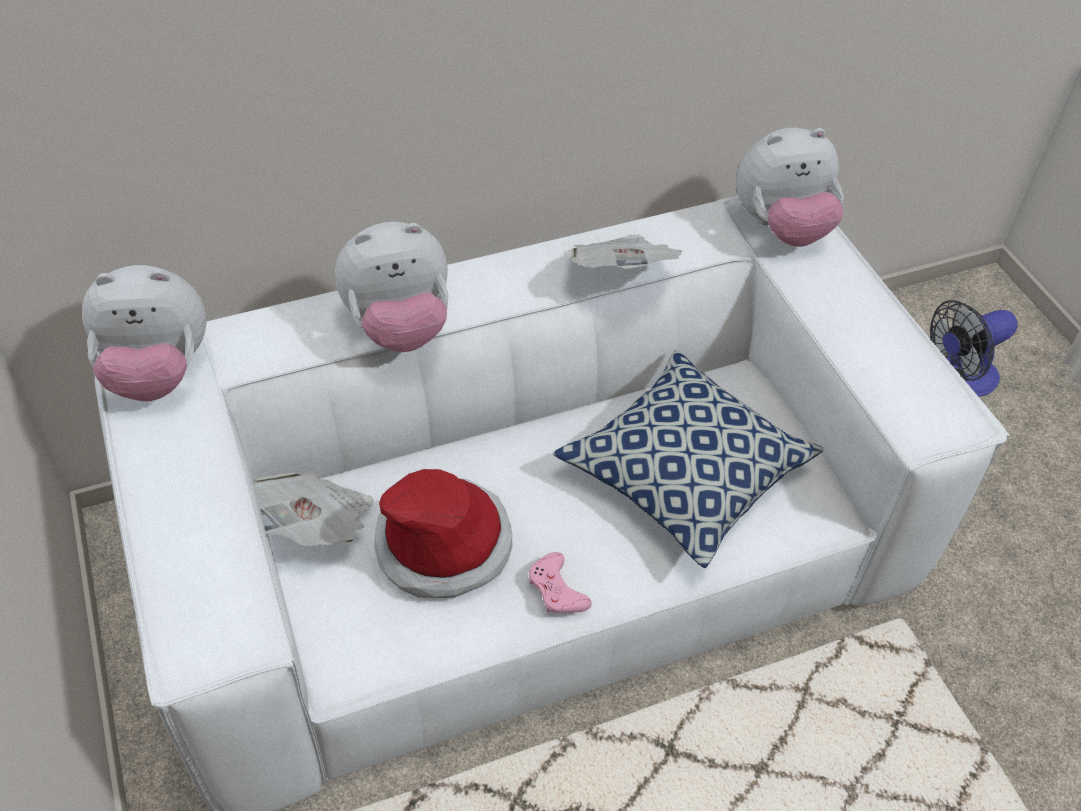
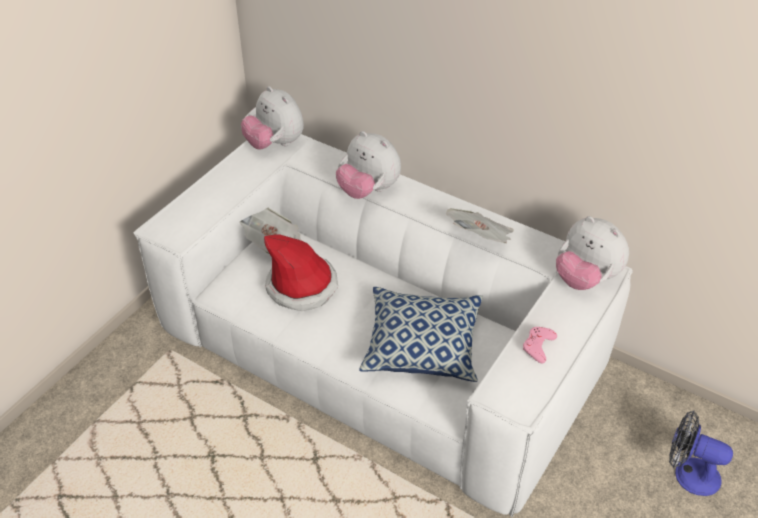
camera: 55 degrees right, 5 degrees down
(557, 590) = (313, 335): pink game controller -> pink game controller (538, 346)

